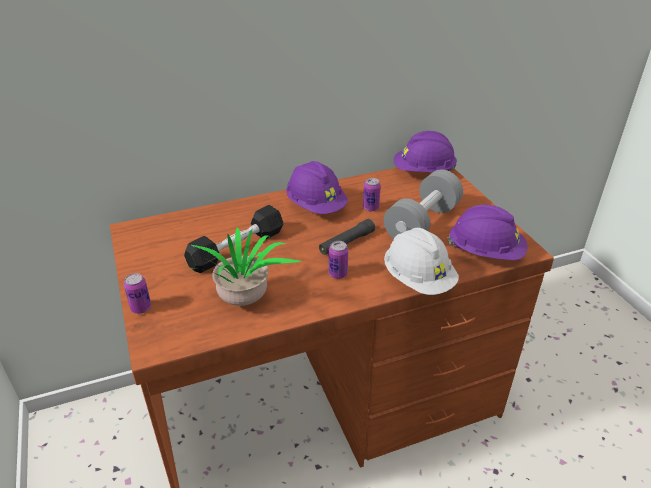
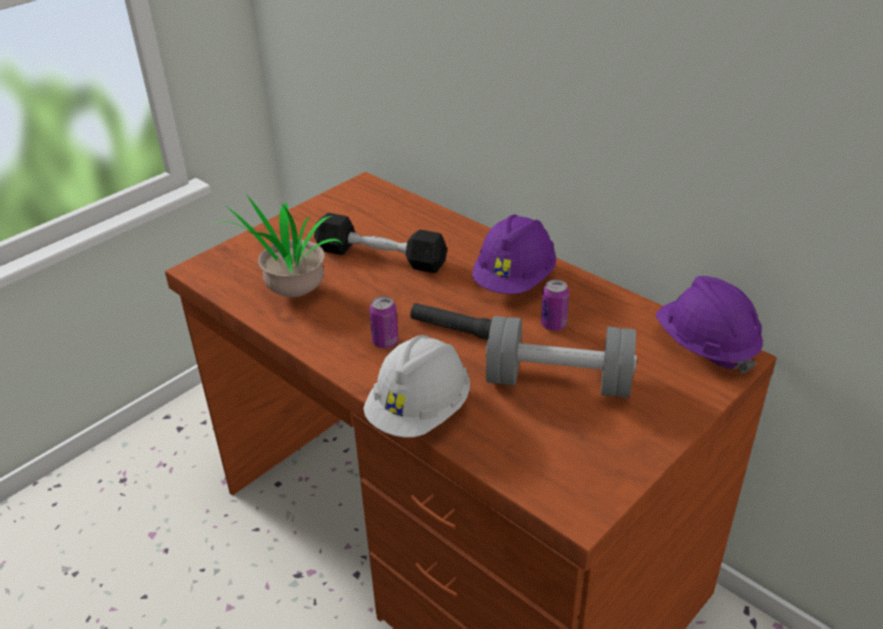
camera: 65 degrees right, 0 degrees up
(141, 308) = (249, 240): can -> none
(485, 252) = (536, 465): purple hard hat -> none

